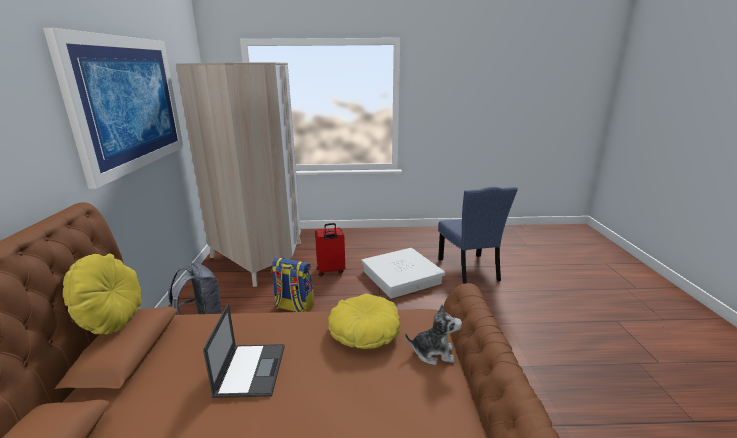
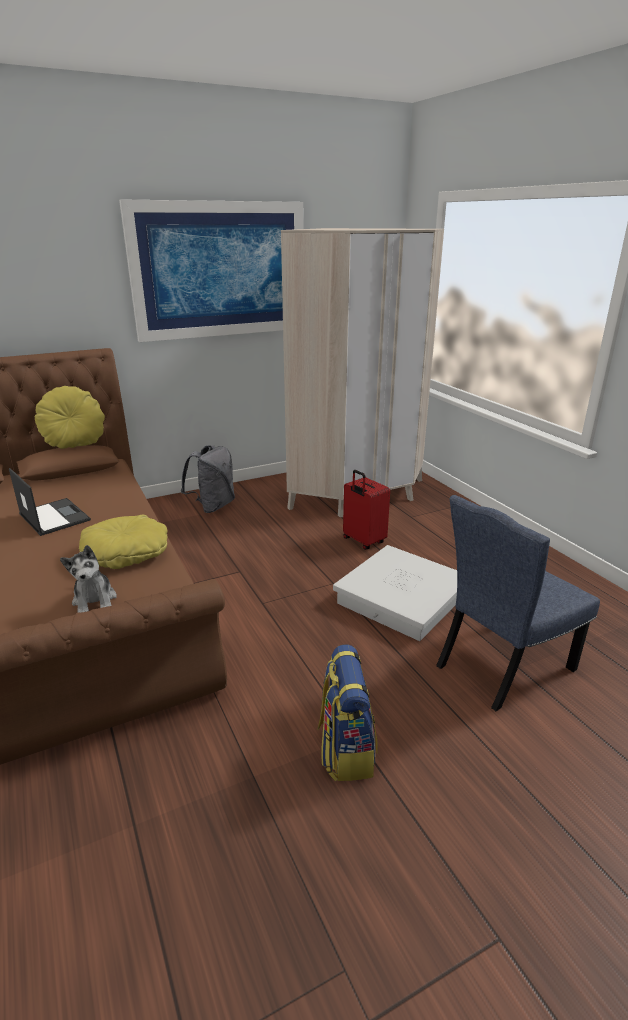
camera: 65 degrees right, 5 degrees up
(251, 369) = (54, 517): laptop -> laptop turned 105 degrees counterclockwise
(294, 307) = (266, 543): backpack -> backpack (345, 750)

